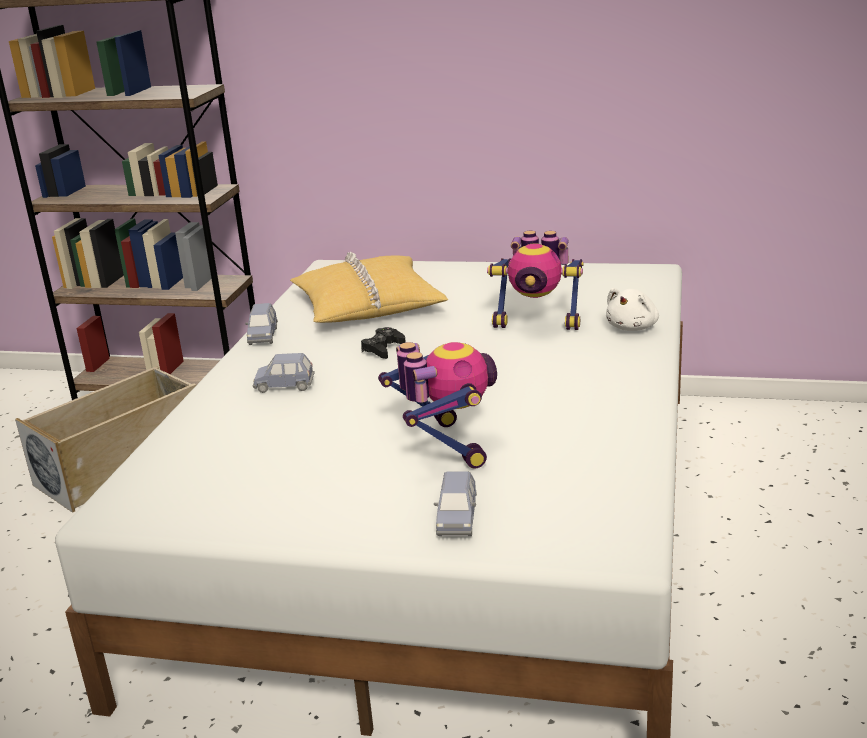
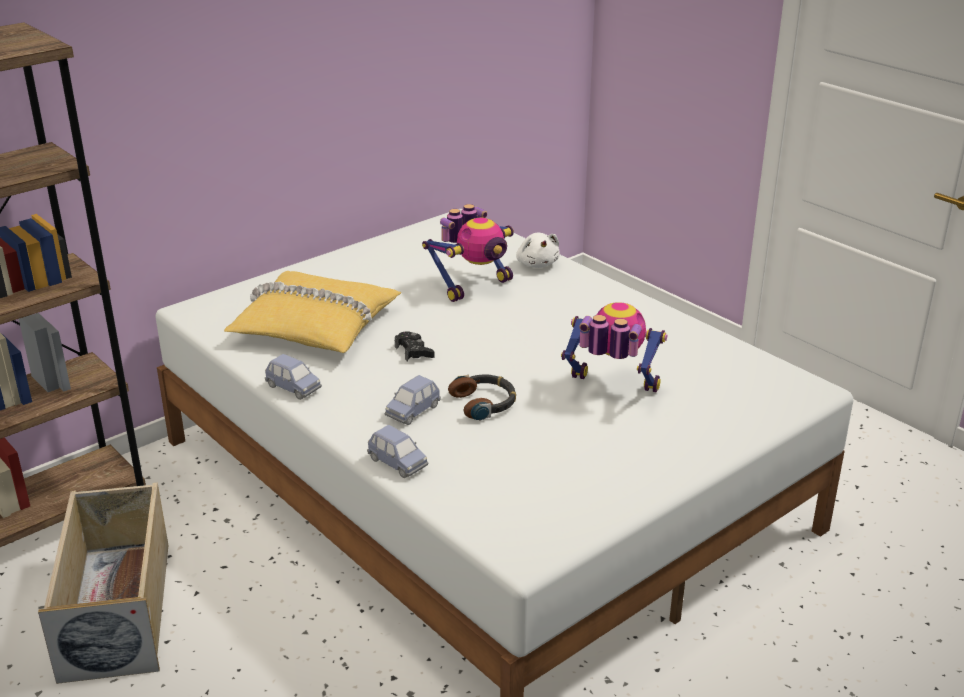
camera: 55 degrees left, 5 degrees up
(338, 405) = (484, 403): none -> headphones
(457, 520) = (715, 423): blue toy car -> blue toy car (397, 463)

